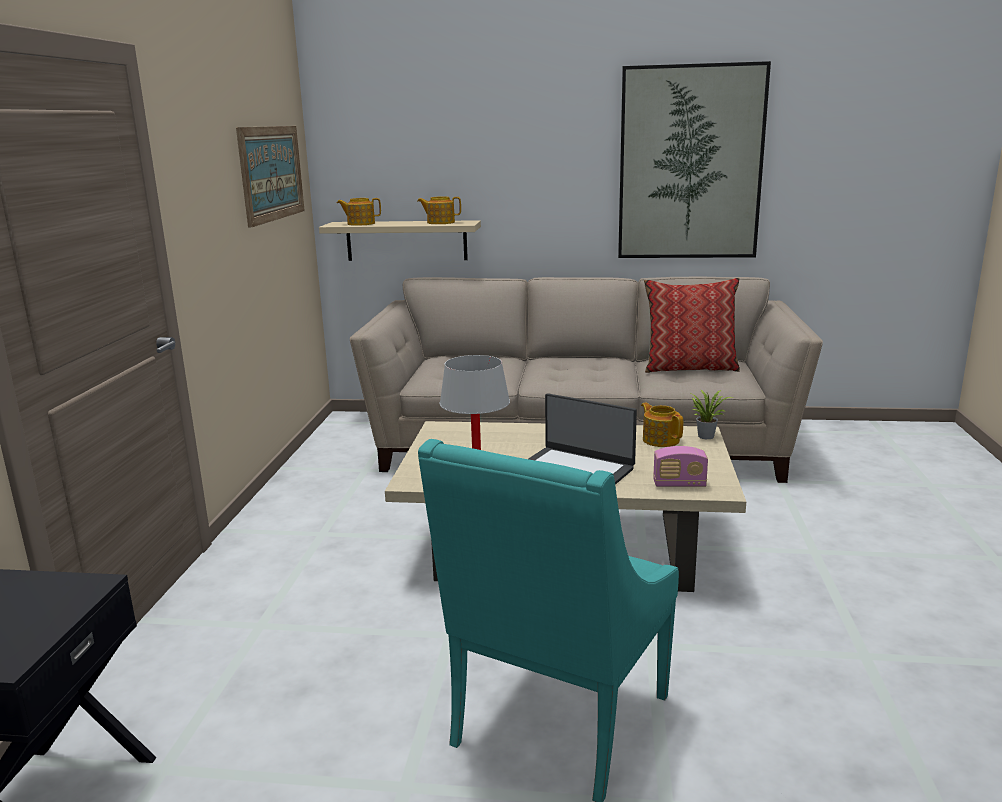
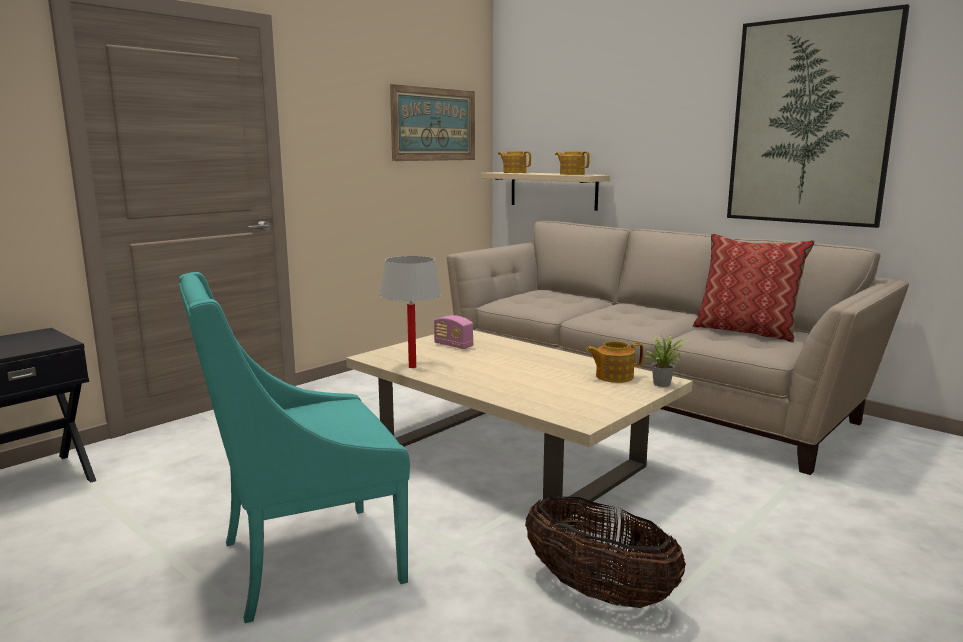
camera: 35 degrees right, 5 degrees down
(576, 468) = (498, 377): laptop -> none
(660, 440) = (613, 376): teapot -> teapot turned 105 degrees counterclockwise
(679, 484) = (556, 408): radio -> radio (453, 345)
(798, 634) = (598, 592): none -> basket

